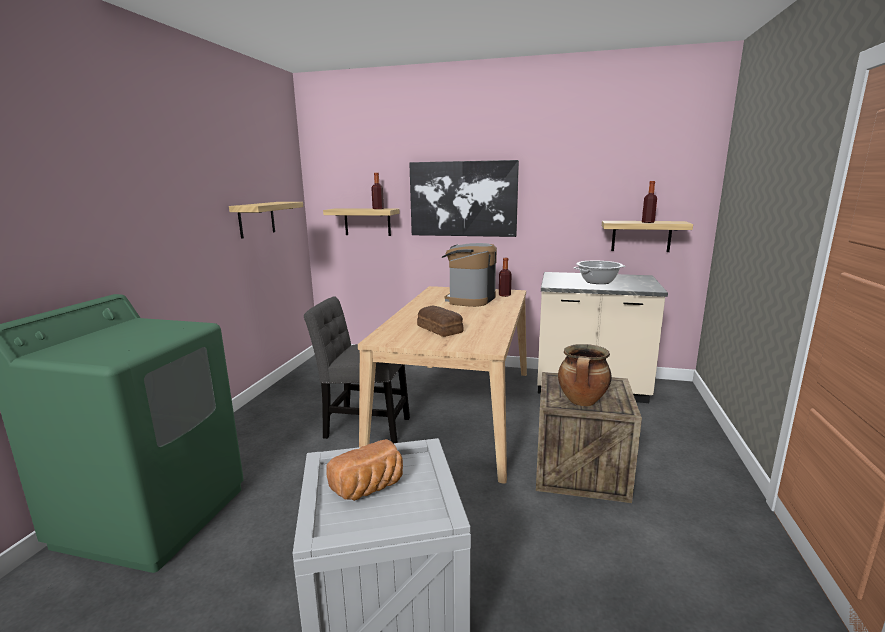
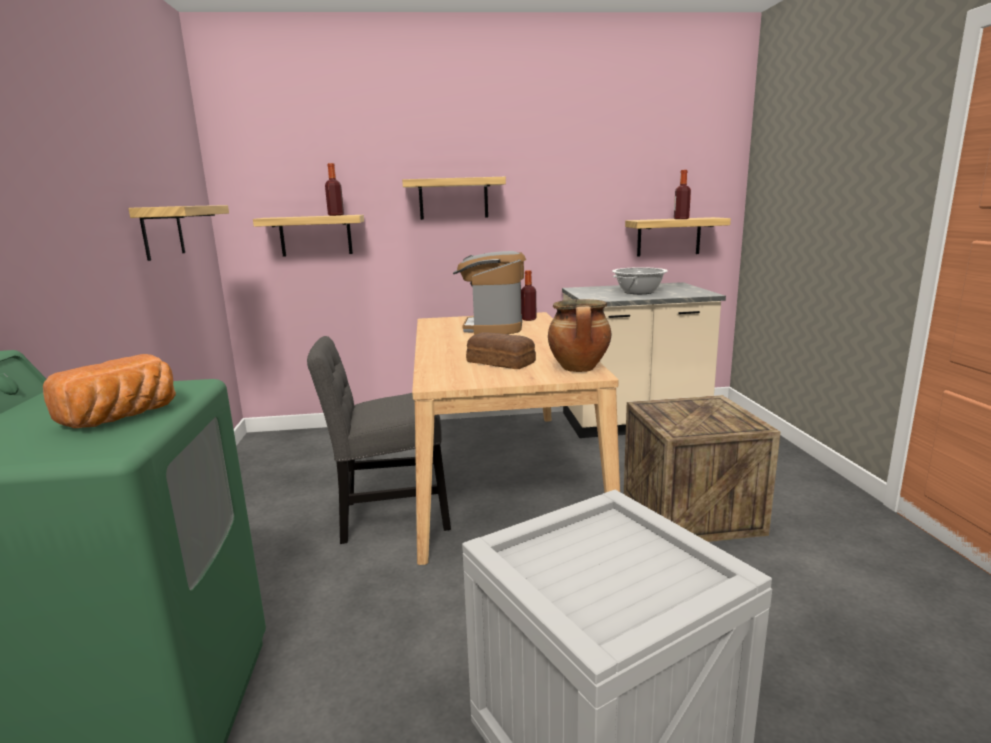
camera: 20 degrees left, 0 degrees up
(370, 488) = (592, 567): bread -> bread (124, 417)
(463, 199) = (453, 199): picture -> shelf
(582, 402) = (705, 426): cooking pot -> cooking pot (579, 369)

